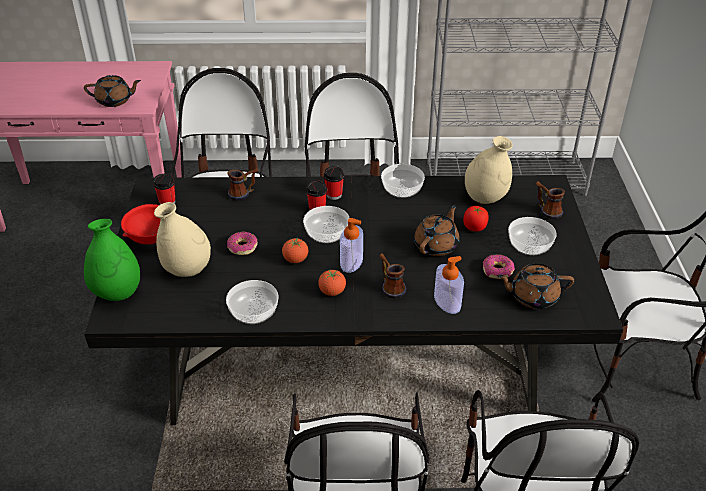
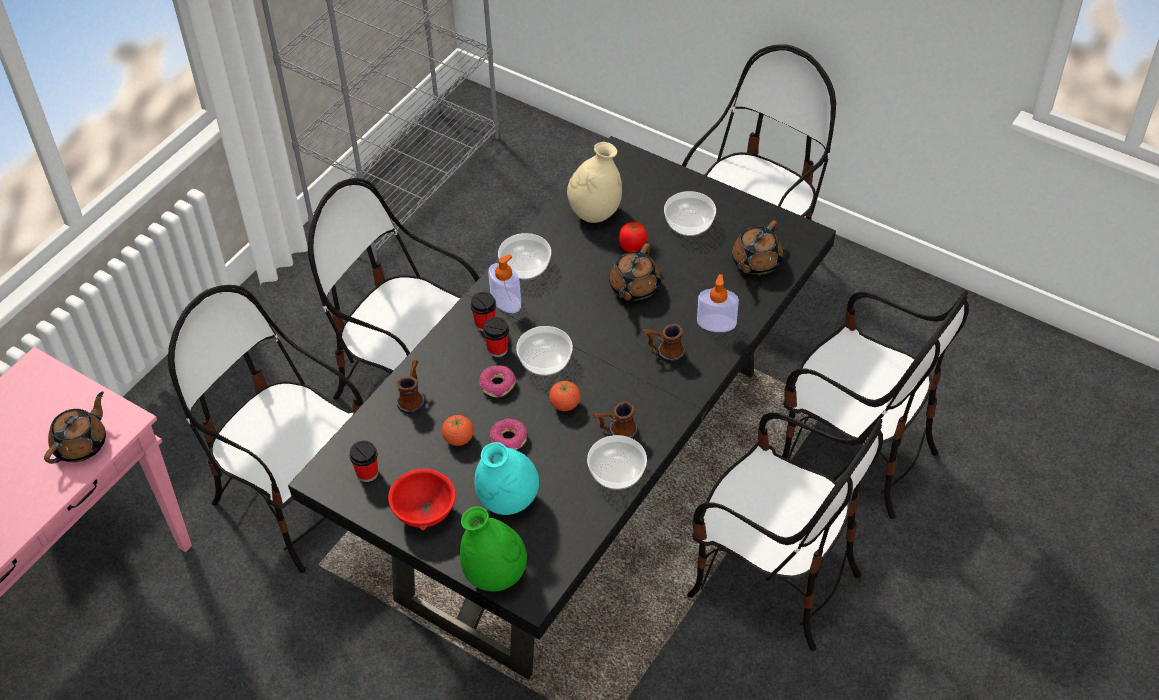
camera: 55 degrees left, 10 degrees up
(187, 270) = (507, 501): beige vase -> turquoise vase
(332, 292) = (636, 399): tomato -> tomato (458, 439)
(351, 262) = (604, 363): soap dispenser -> soap dispenser (506, 301)
(436, 245) = (634, 287): brown teapot -> brown teapot turned 135 degrees counterclockwise
(497, 271) = (704, 265): donut -> donut (498, 385)
(546, 210) = (650, 181): mug -> mug (615, 432)

